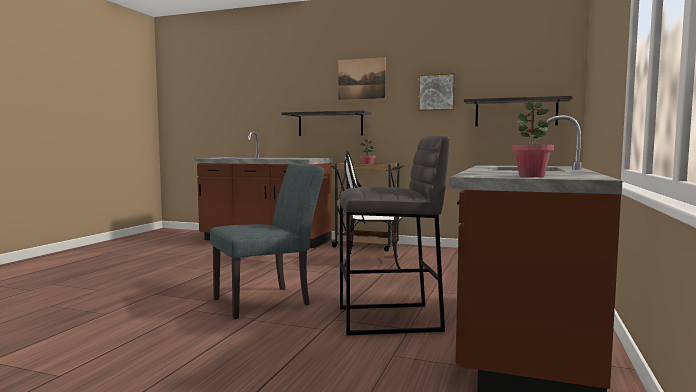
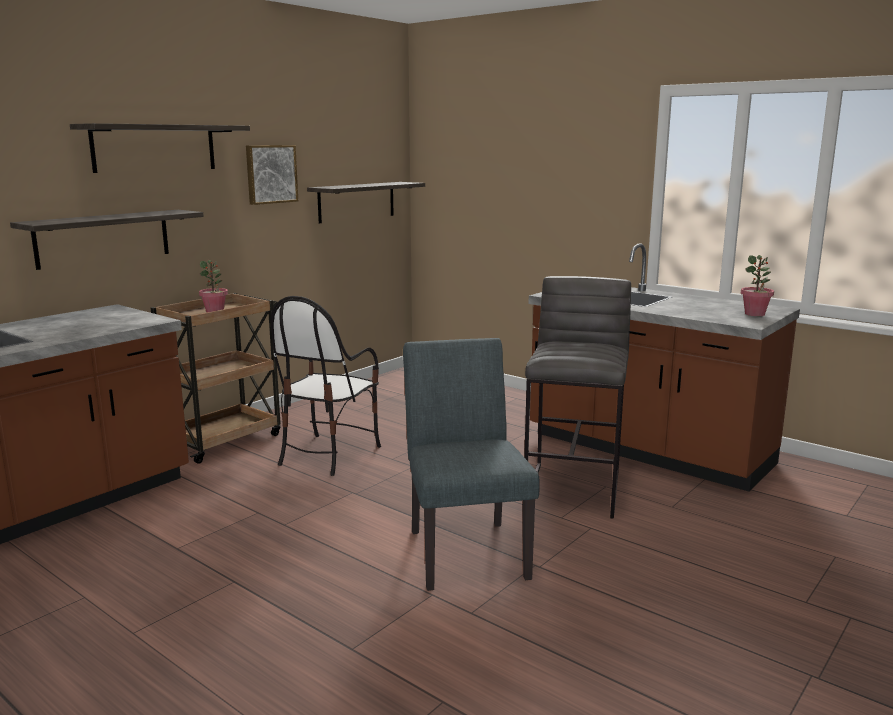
camera: 70 degrees left, 10 degrees up
(361, 79) = (155, 148): picture -> shelf

